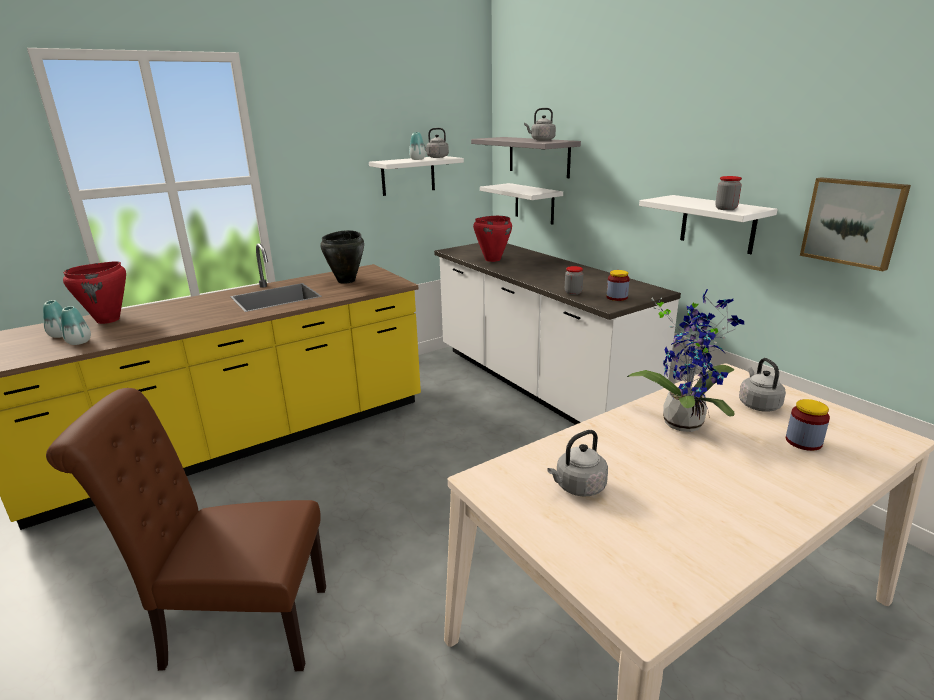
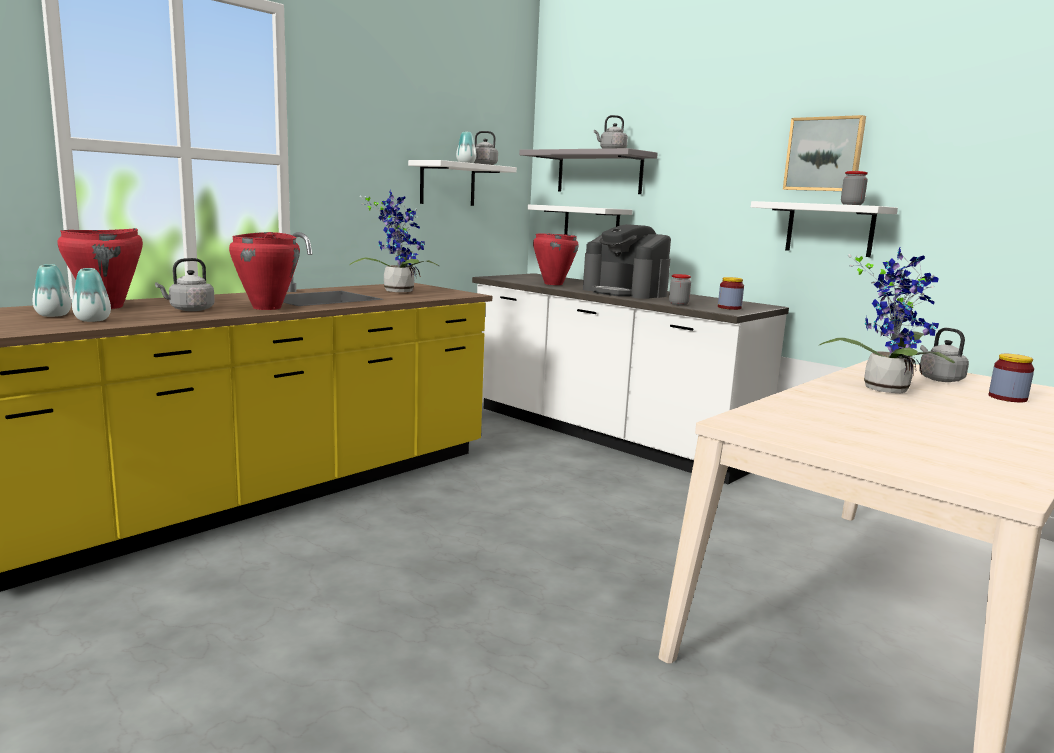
camera: 15 degrees left, 10 degrees down
(218, 316) = (267, 308): none -> red cooking pot
(236, 627) = (382, 673): brown chair -> none
(346, 281) = (398, 290): black cooking pot -> potted plant
(543, 272) = (625, 292): none -> coffee machine
(578, 487) = (840, 425): grey kettle -> grey kettle (189, 310)
(853, 222) = (979, 214): picture -> picture (824, 154)

